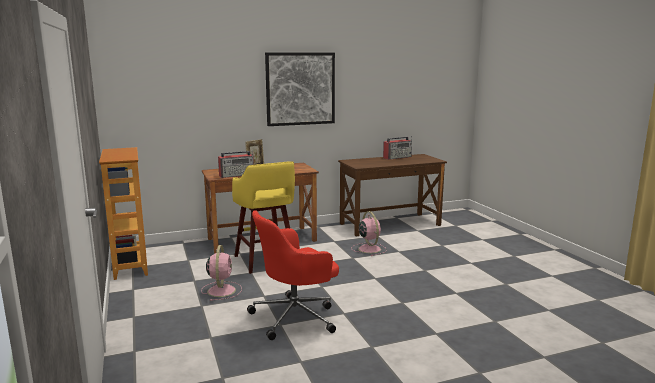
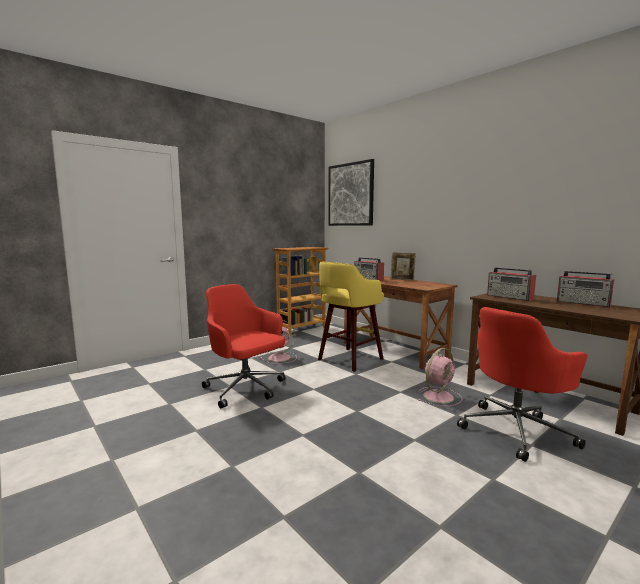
camera: 70 degrees right, 5 degrees down
(300, 89) = (462, 202): picture -> picture (350, 194)
(367, 163) = (510, 297): none -> radio
(425, 243) = (516, 430): none -> red office chair

